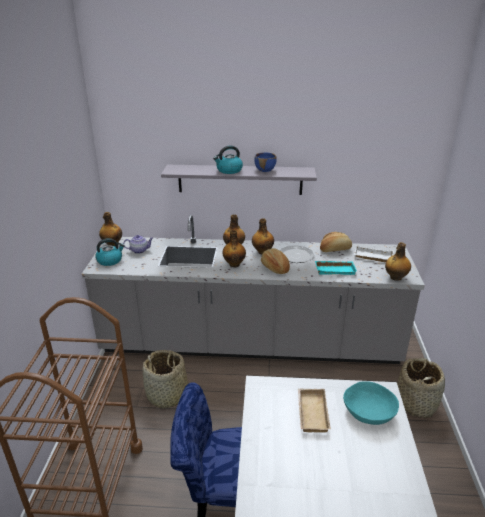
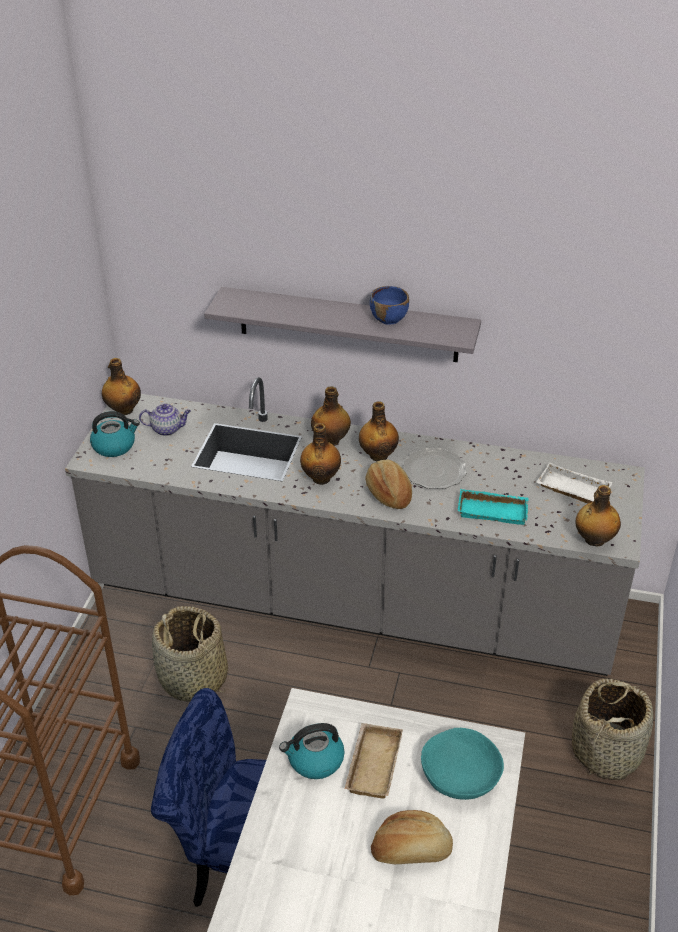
camera: 10 degrees right, 10 degrees up
(229, 170) = (324, 314): kettle -> kettle (314, 760)
(335, 249) = (510, 464): bread -> bread (411, 850)

